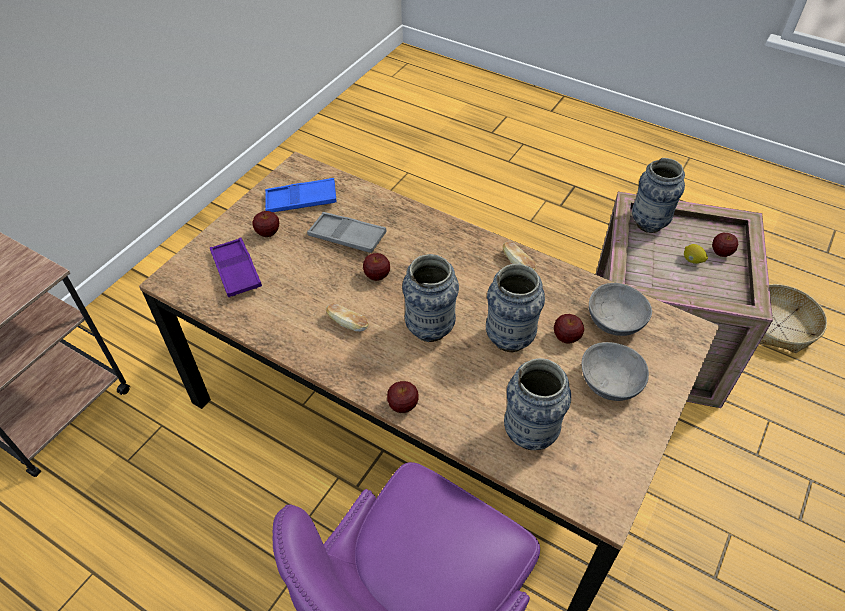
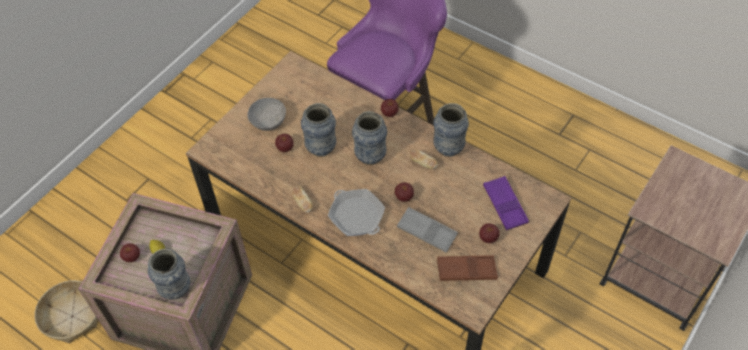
camera: 175 degrees left, 5 degrees up
(301, 200) = (466, 270): blue tray -> brown tray
(441, 251) = (356, 216): none -> frying pan
(529, 434) = (321, 97): vase -> vase (448, 148)
(614, 321) = (251, 158): grey bowl -> none

